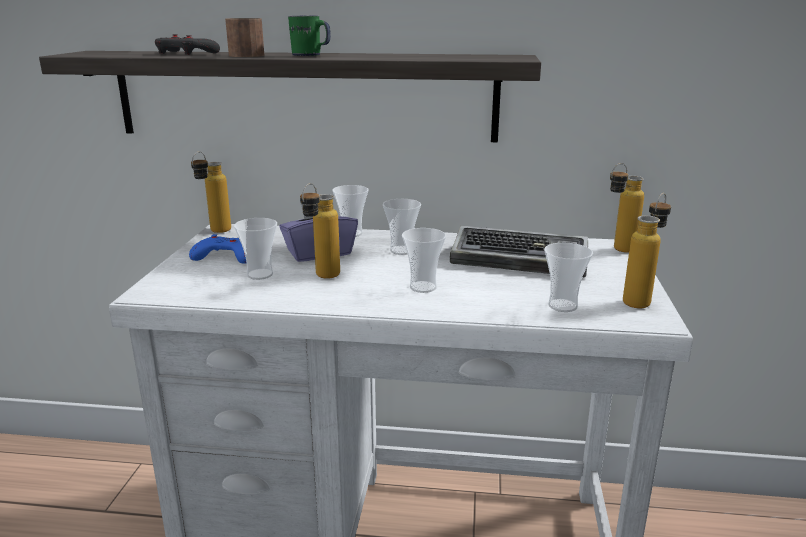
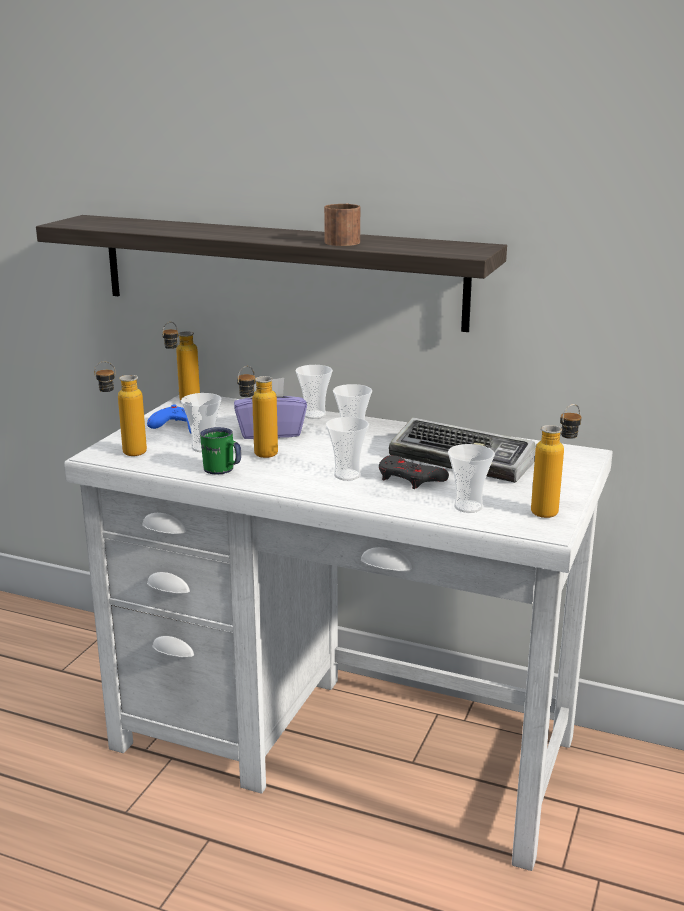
camera: 15 degrees right, 0 degrees up
(185, 53) = (165, 226): grey game controller -> grey game controller (410, 478)
(248, 54) = (220, 232): brown mug -> brown mug (344, 241)
(311, 55) = (276, 236): green mug -> green mug (222, 471)
(617, 251) = (579, 459): bottle -> bottle (124, 453)

